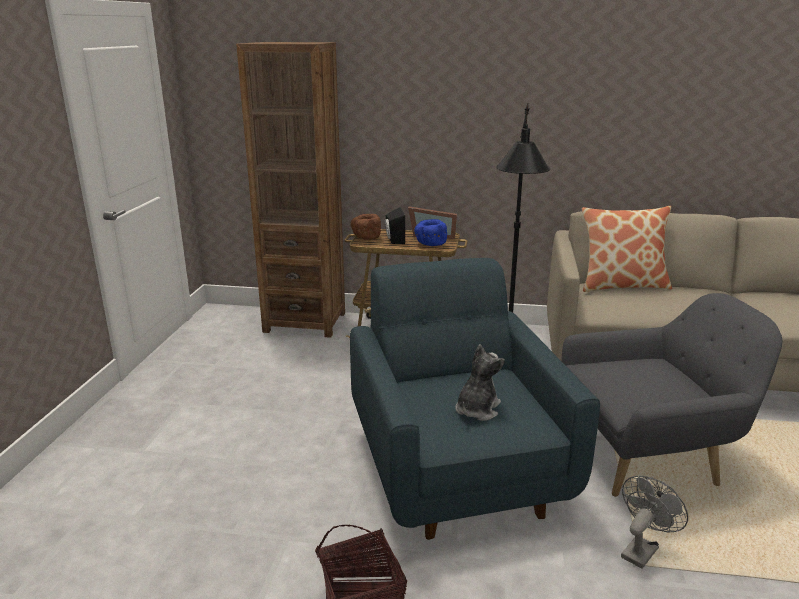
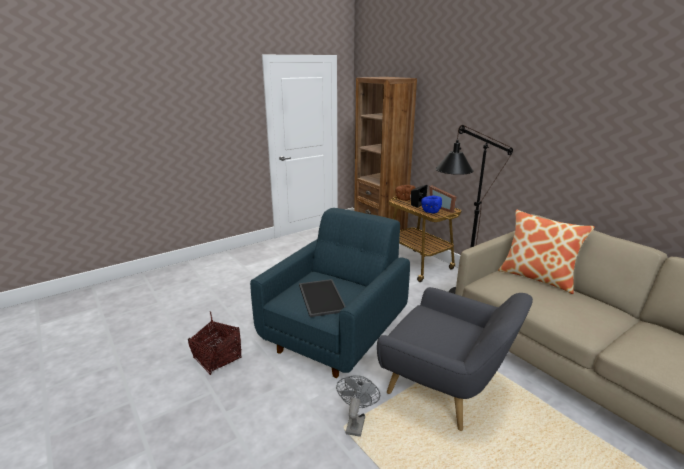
camera: 45 degrees right, 0 degrees up
(477, 409) = (320, 297): plush toy -> tray
(642, 549) = (356, 422): grey fan -> grey fan turned 75 degrees counterclockwise

